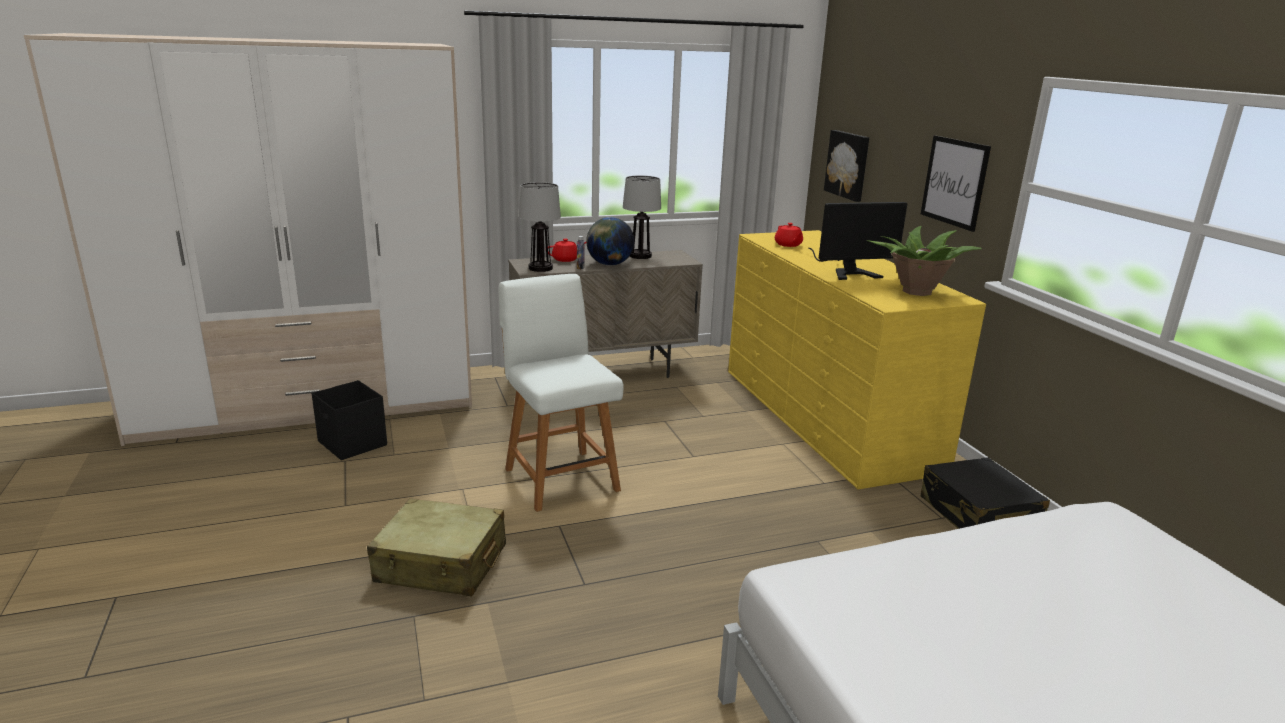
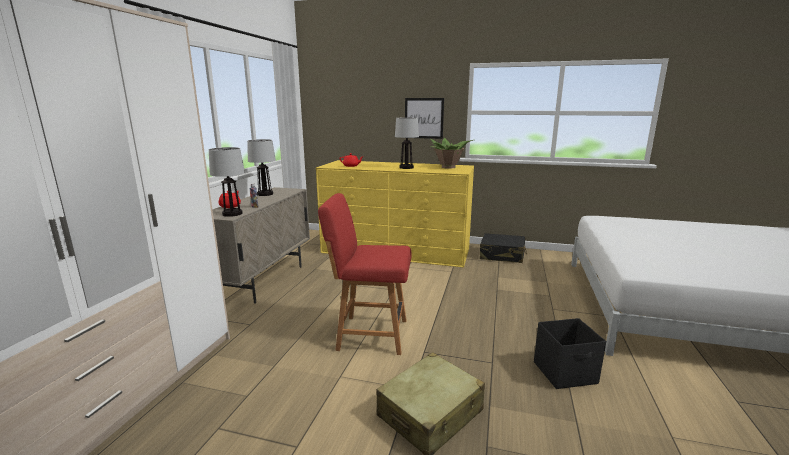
camera: 55 degrees left, 5 degrees down
(352, 444) = (195, 415): black storage box -> black storage box (565, 373)
(560, 477) = (369, 334): white chair -> red chair
(609, 264) = (264, 201): globe -> none
(847, 270) = (406, 167): monitor -> table lamp
(848, 165) = (339, 123): picture -> none

